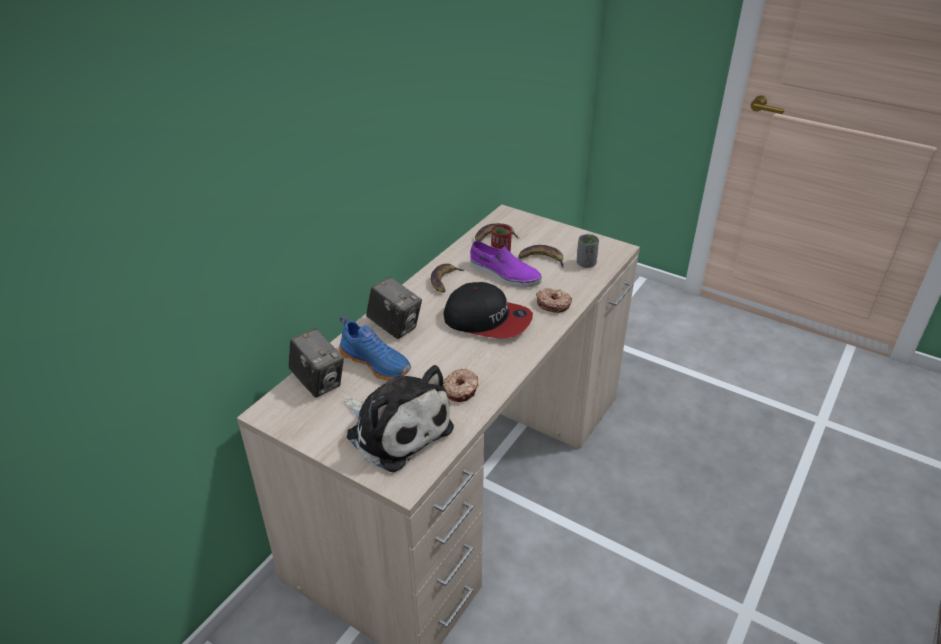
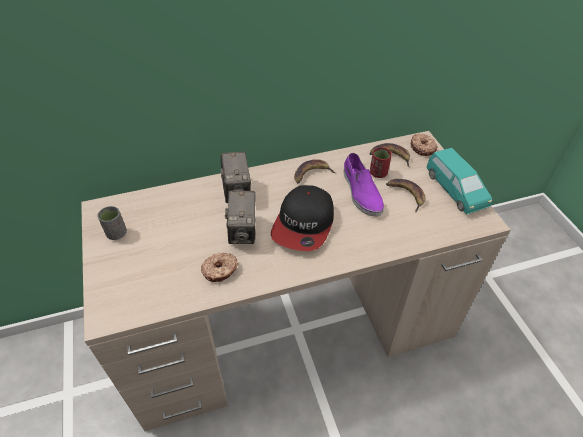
camera: 40 degrees right, 10 degrees up
(318, 382) = (147, 205): camera -> camera (243, 232)
(376, 362) = (195, 212): blue shoe -> none
(396, 429) = (147, 272): plush toy -> none
(487, 320) = (304, 224): cap -> cap turned 45 degrees clockwise
(553, 304) = (369, 240): donut -> donut (422, 148)
(573, 238) = (455, 190): none -> turquoise toy car
(586, 263) = (440, 219): grey cup -> grey cup (116, 233)

